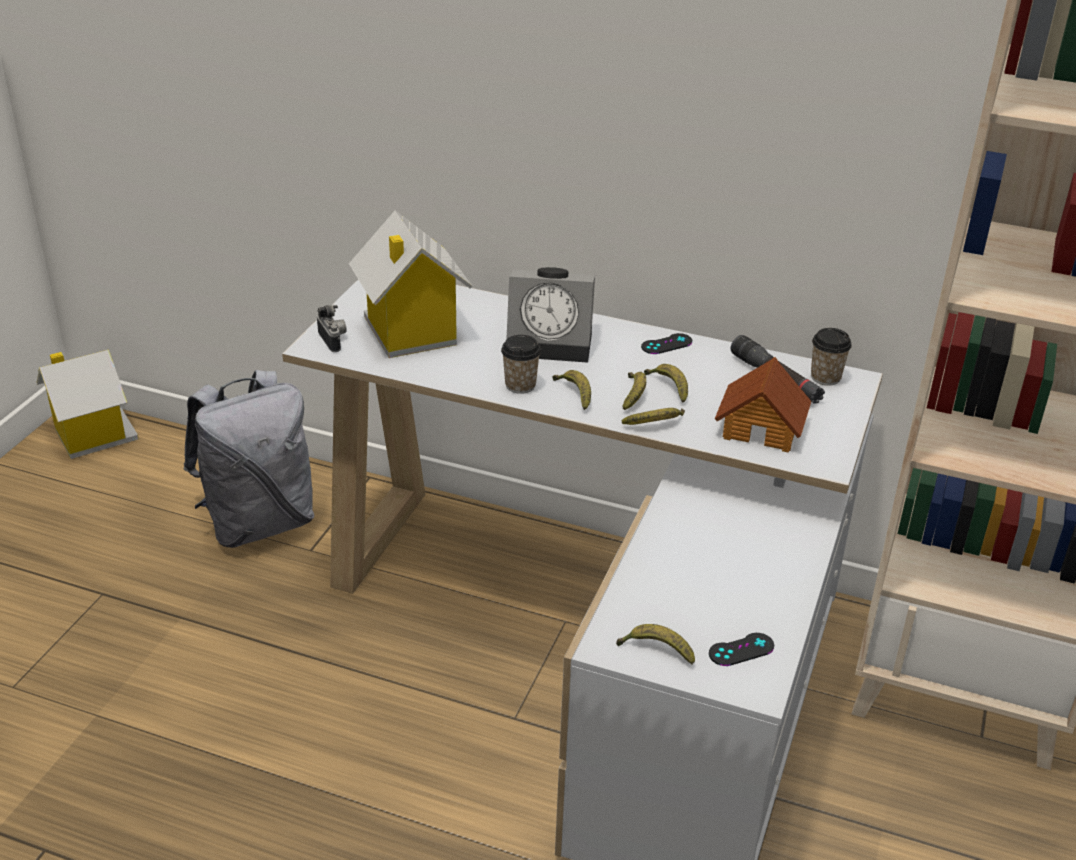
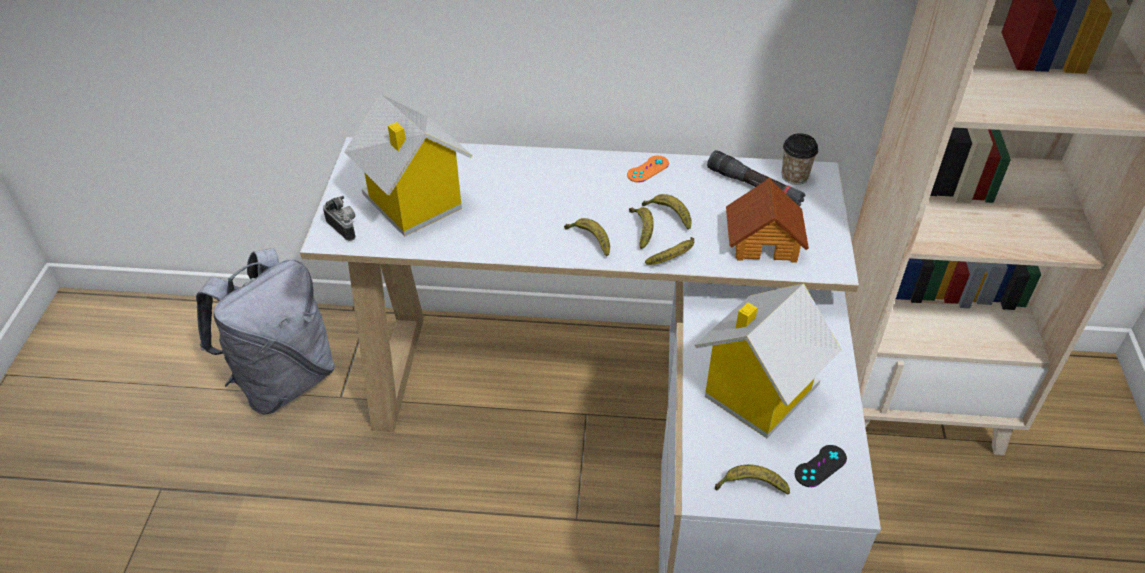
camera: 15 degrees left, 10 degrees up
(92, 435) = (92, 324): toy house -> toy house (757, 393)
(520, 385) = (537, 241): cup -> none
(552, 342) = (547, 188): alarm clock -> none
(666, 344) = (648, 169): black game controller -> orange game controller

